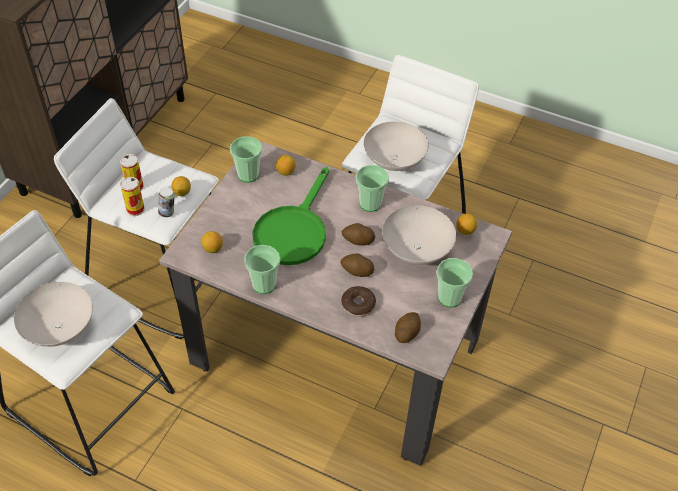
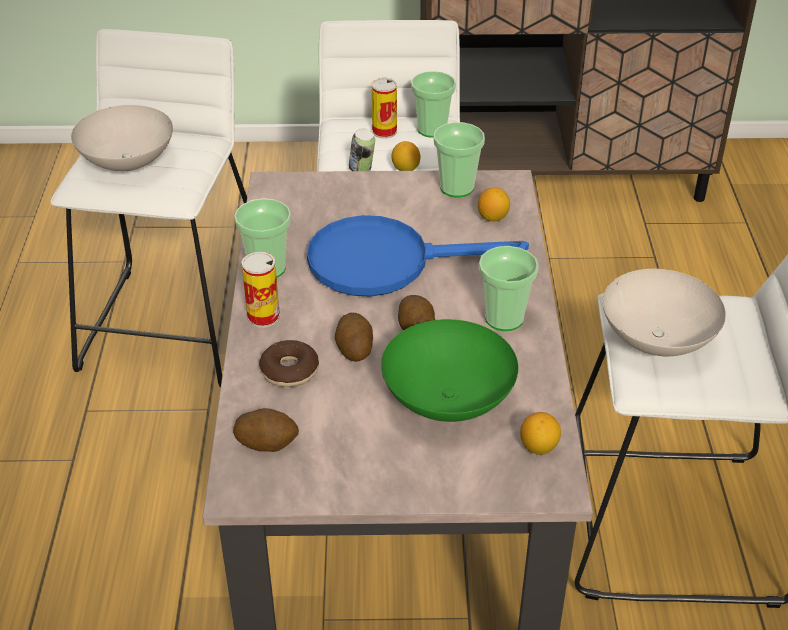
camera: 65 degrees right, 10 degrees down
(135, 209) = (347, 145): can -> can (263, 317)
(213, 249) = (299, 205): lemon -> none
(293, 230) = (386, 261): green frying pan -> blue frying pan
(417, 249) = (450, 401): white bowl -> green bowl
(449, 297) = (373, 472): cup -> cup (432, 129)

